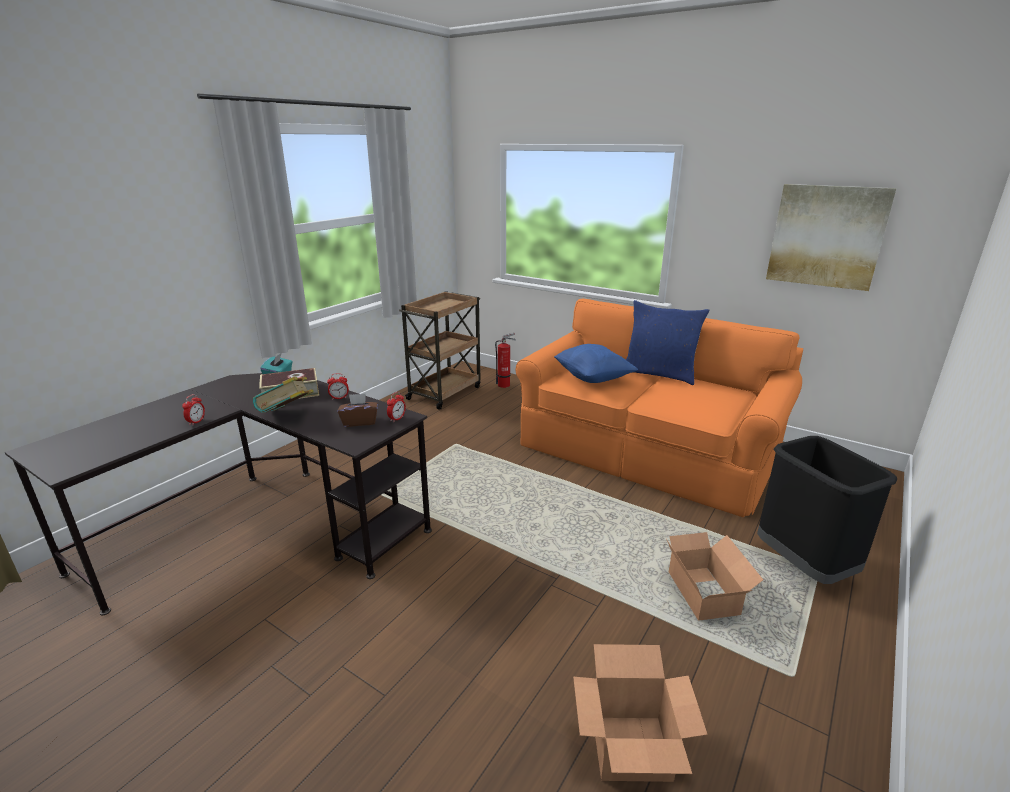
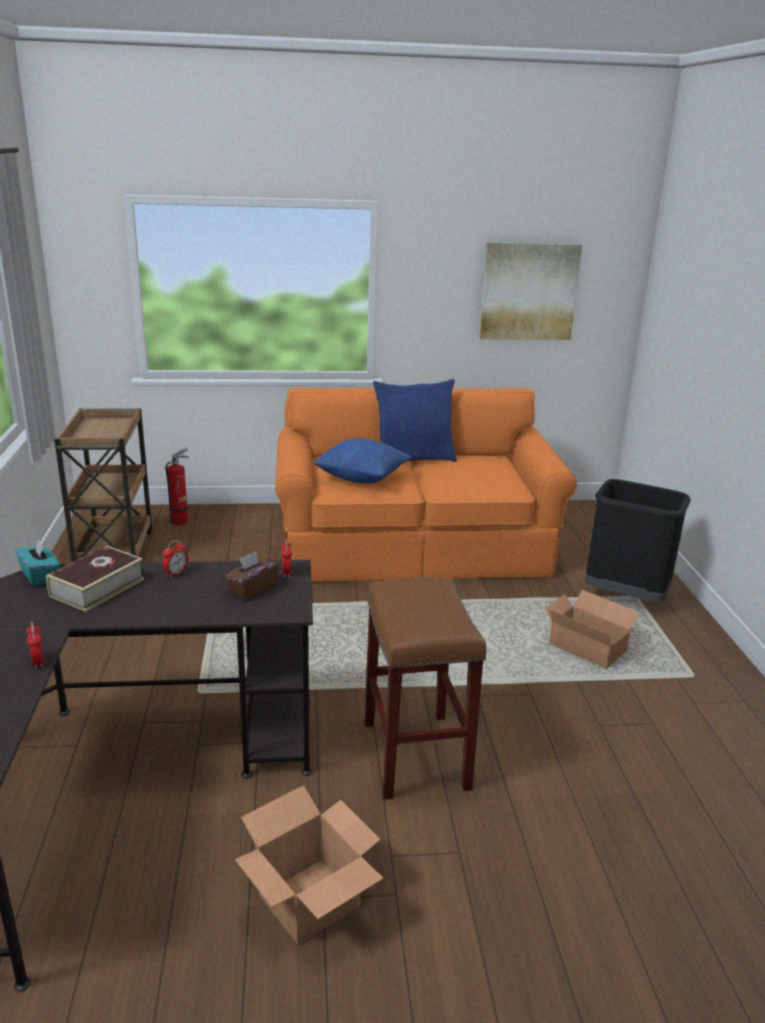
camera: 40 degrees left, 0 degrees up
(287, 415) = (151, 612): book -> none
(449, 605) = (417, 756): none -> brown stool
(632, 747) = (660, 774): cardboard box -> cardboard box (310, 899)

